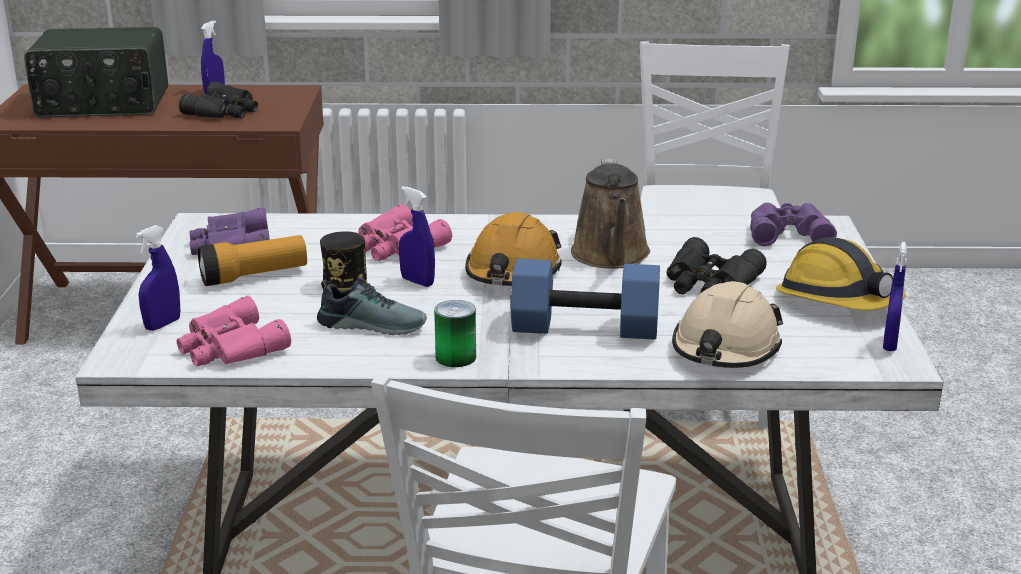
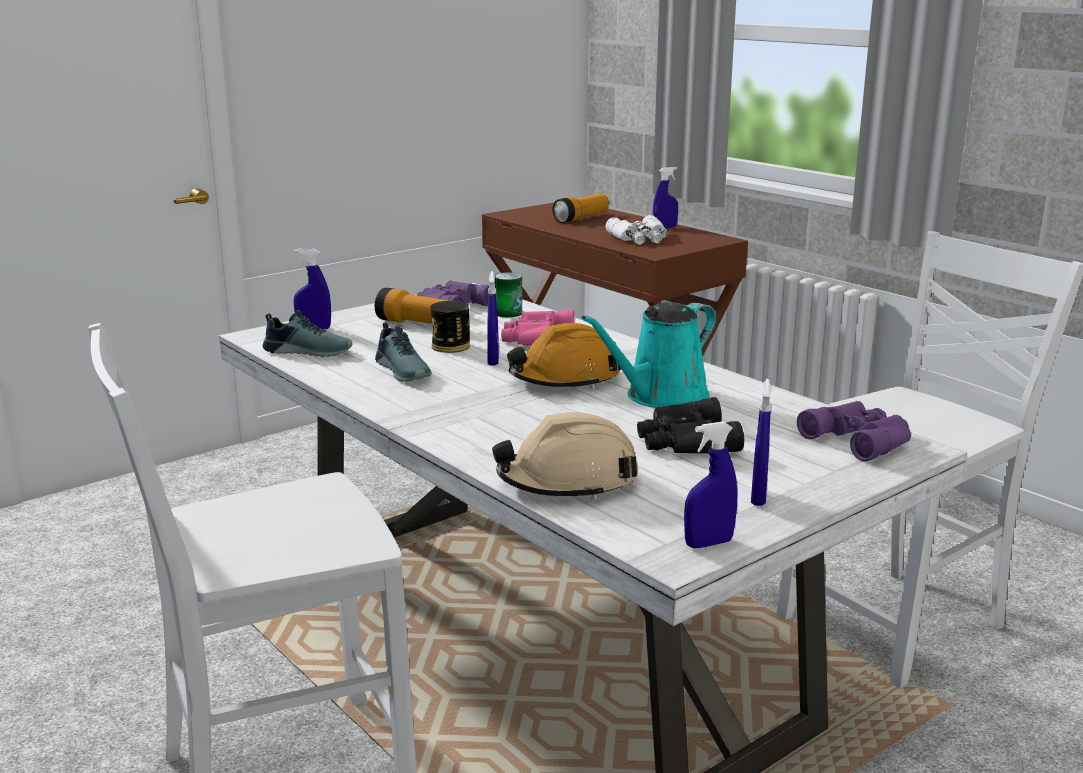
camera: 50 degrees right, 5 degrees down
(102, 104) = (581, 218): radio -> flashlight
(224, 111) = (640, 239): black binoculars -> white binoculars
(229, 348) = (309, 351): pink binoculars -> shoe
(455, 357) = (395, 405): can -> can (508, 313)
(586, 326) = (517, 426): blue dumbbell -> none
(611, 256) = (661, 397): brown watering can -> turquoise watering can
(837, 300) = (758, 497): hard hat -> blue spray bottle

